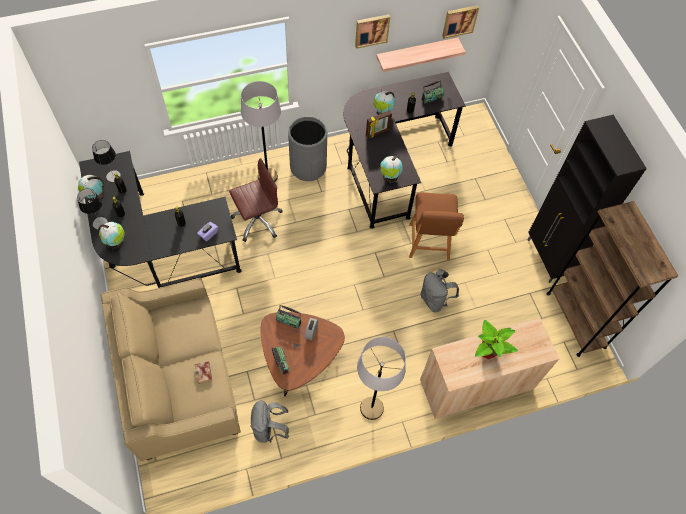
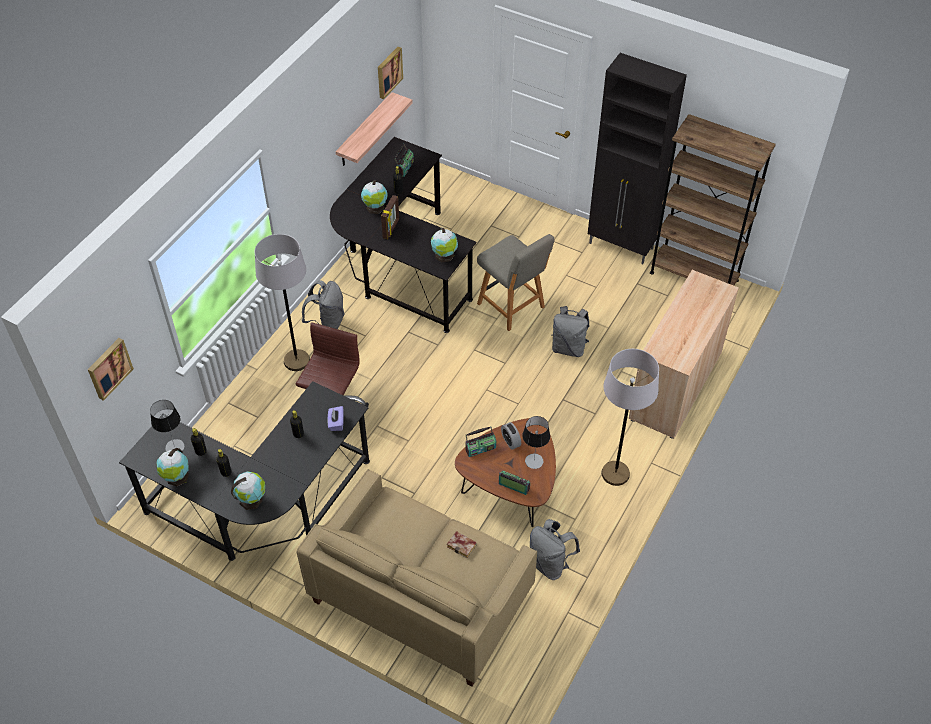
camera: 40 degrees left, 10 degrees down
(100, 223) = (214, 496): table lamp -> table lamp (534, 461)
(308, 167) = (327, 324): grey trash can -> grey backpack
(371, 30) = (326, 124): picture -> picture (108, 368)
(429, 243) = (512, 307): brown chair -> grey chair
(488, 351) = (684, 323): potted plant -> none

